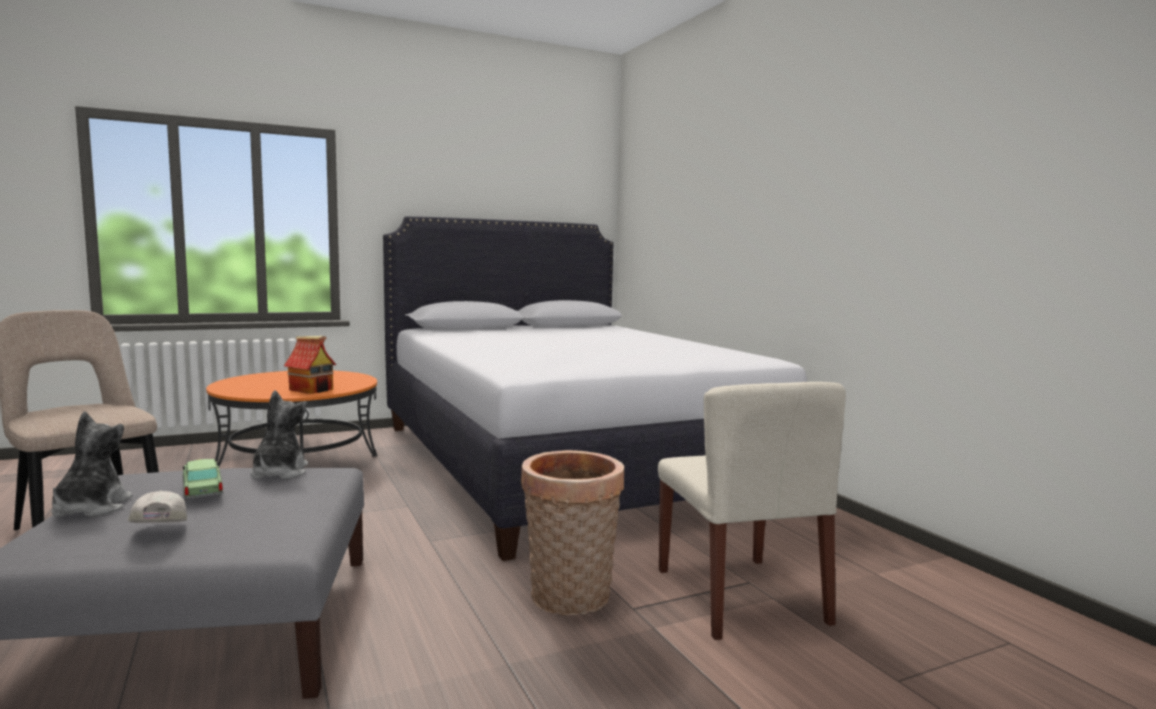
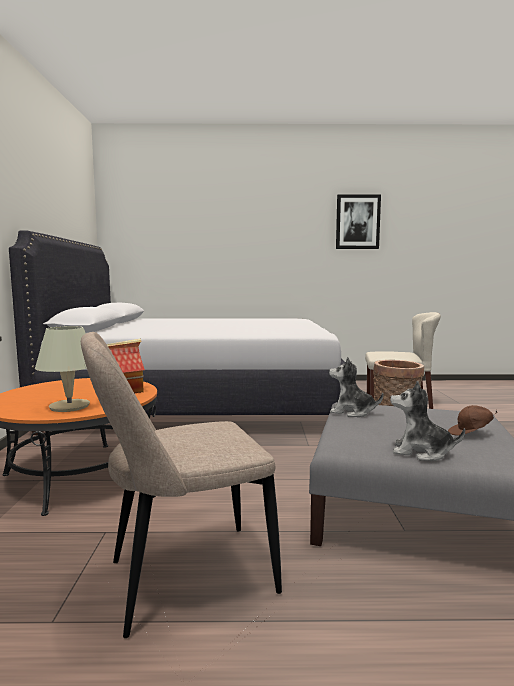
camera: 65 degrees left, 0 degrees up
(159, 535) = (471, 434): white cap -> brown cap
(202, 491) = (388, 426): toy car -> none
(249, 387) = (70, 406): none -> beige table lamp
(937, 136) = (357, 222): none -> picture

